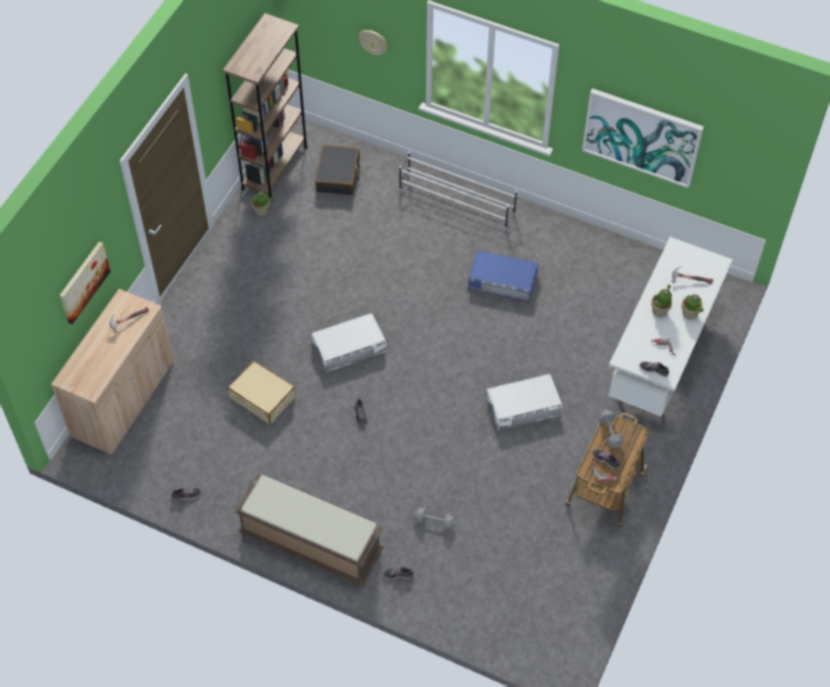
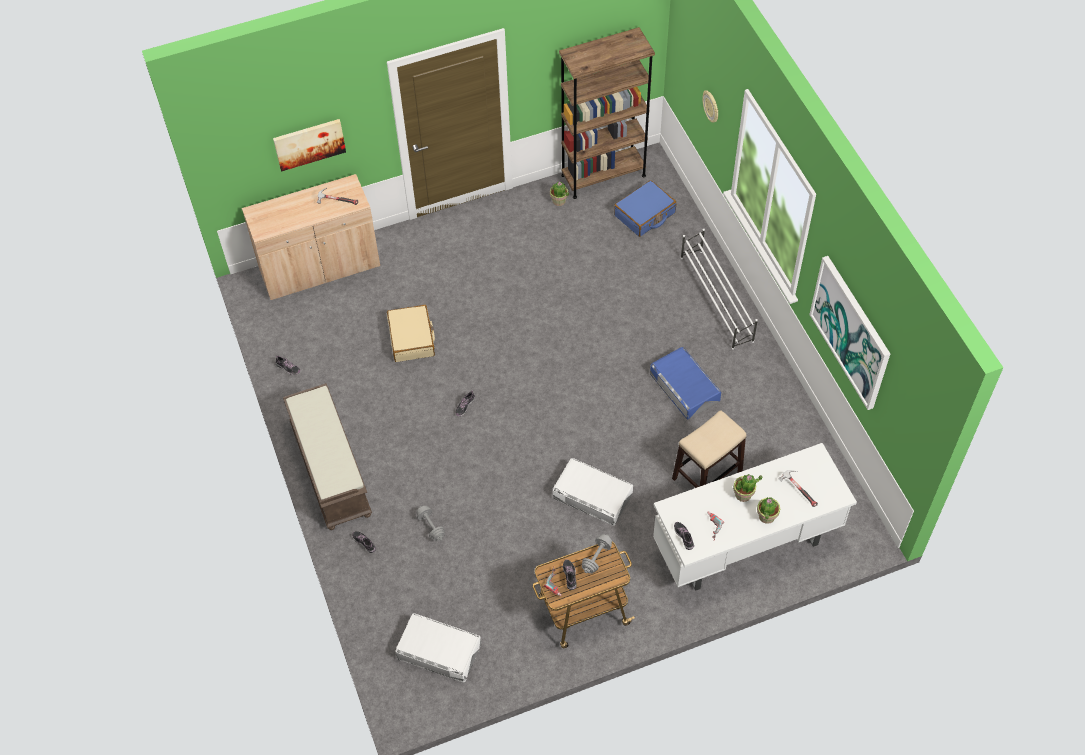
camera: 45 degrees right, 0 degrees up
(338, 175) = (645, 214): black suitcase -> blue suitcase
(349, 346) = (512, 349): white storage box -> white storage box (439, 651)
(584, 329) = (707, 475): none -> stool

